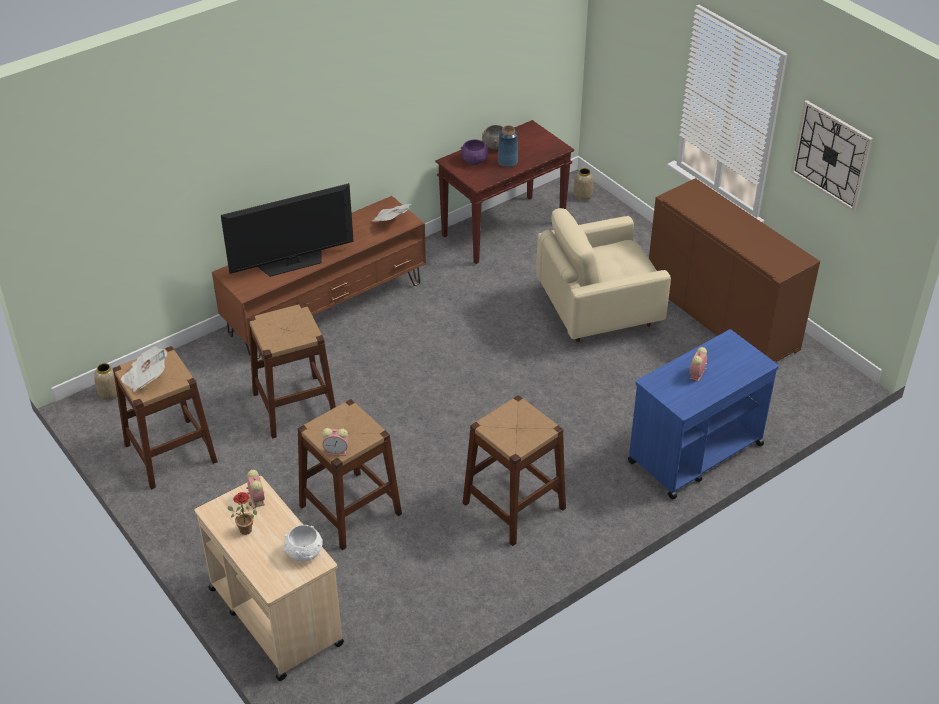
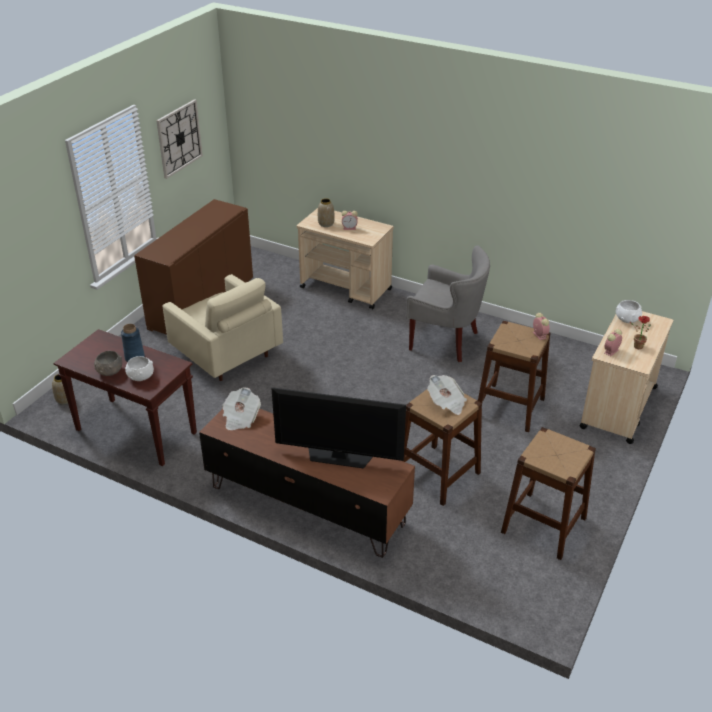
camera: 115 degrees left, 5 degrees down
(109, 394) = (517, 604): vase -> vase (326, 224)
(146, 378) = (565, 455): newspaper -> newspaper (446, 403)
(292, 263) = (339, 456): television -> television turned 150 degrees clockwise
(474, 160) = (140, 376): purple bowl -> white bowl
(514, 505) = (445, 342): brown stool -> grey armchair
(694, 453) = (346, 289): blue cart -> beige cart

